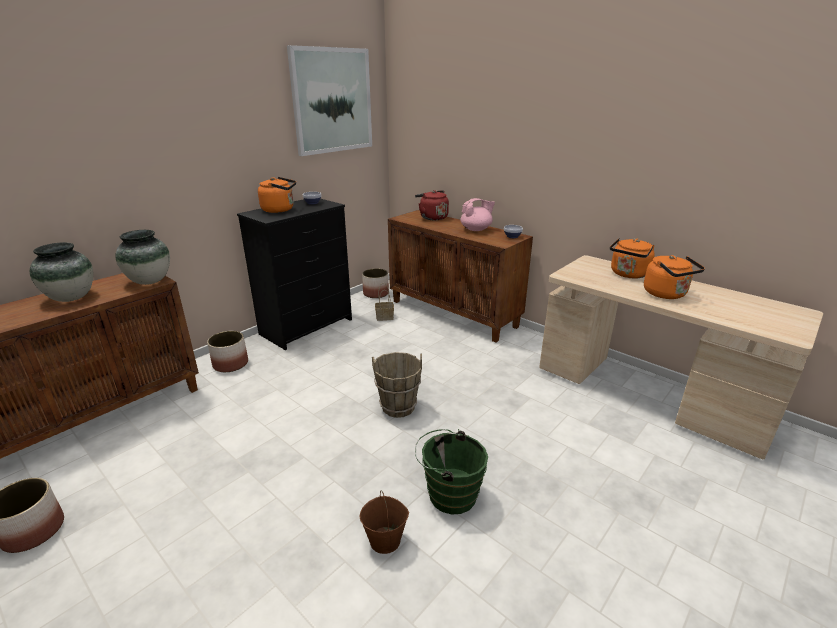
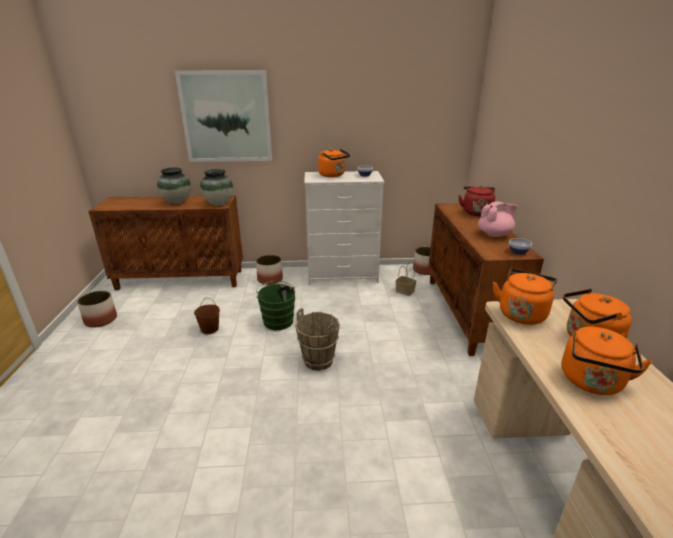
camera: 45 degrees right, 0 degrees up
(307, 326) = (343, 275): black dresser -> white dresser
(332, 101) = (413, 89): picture -> picture (226, 117)
(385, 540) = (191, 436): brown bucket -> brown bucket (210, 329)
(448, 493) = (261, 439): green bucket -> green bucket (277, 320)
(476, 229) = (495, 234): pink teapot -> pink teapot turned 45 degrees counterclockwise
(577, 274) = (521, 313): none -> orange kettle

